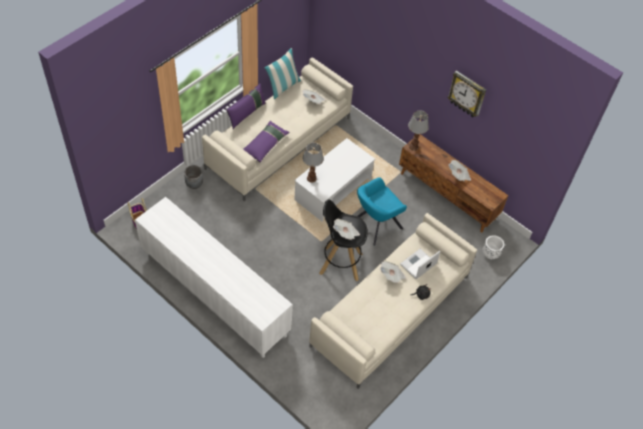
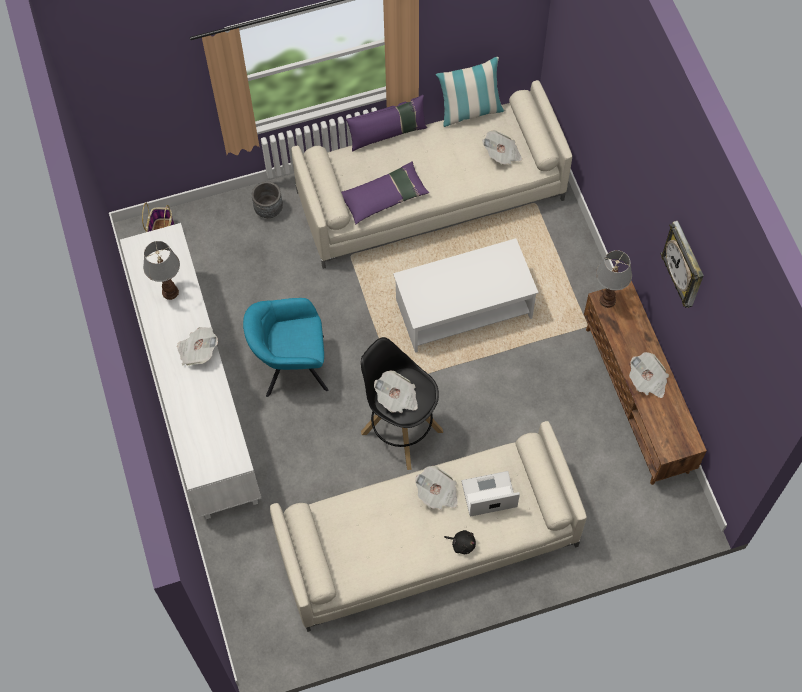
camera: 35 degrees right, 10 degrees up
(220, 257) = (198, 351): none -> newspaper
(311, 179) = (419, 282): table lamp -> table lamp (170, 292)
(375, 225) = (492, 395): turquoise armchair -> turquoise armchair (291, 366)
(490, 254) = (641, 526): white planter -> none

